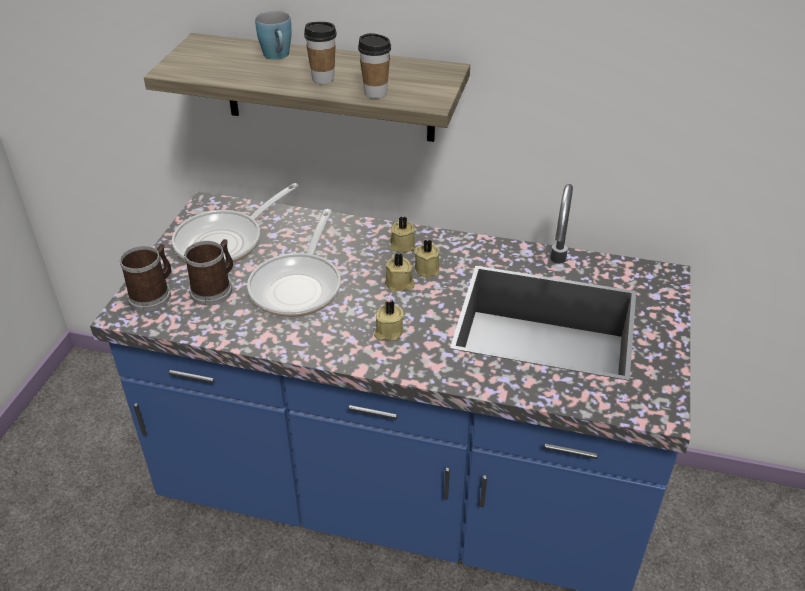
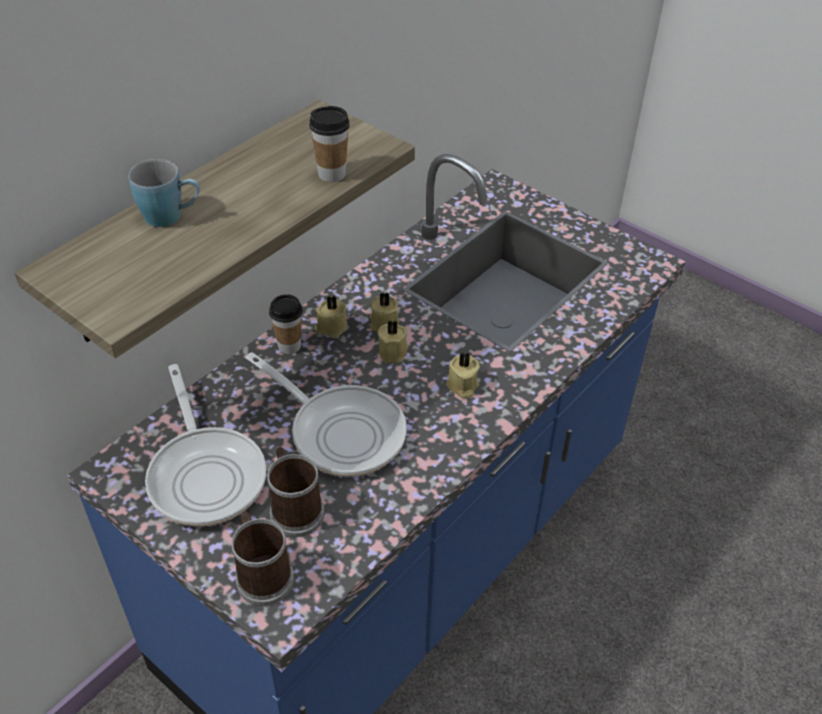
camera: 65 degrees left, 5 degrees up
(323, 79) = (265, 199): cup -> cup (289, 346)

